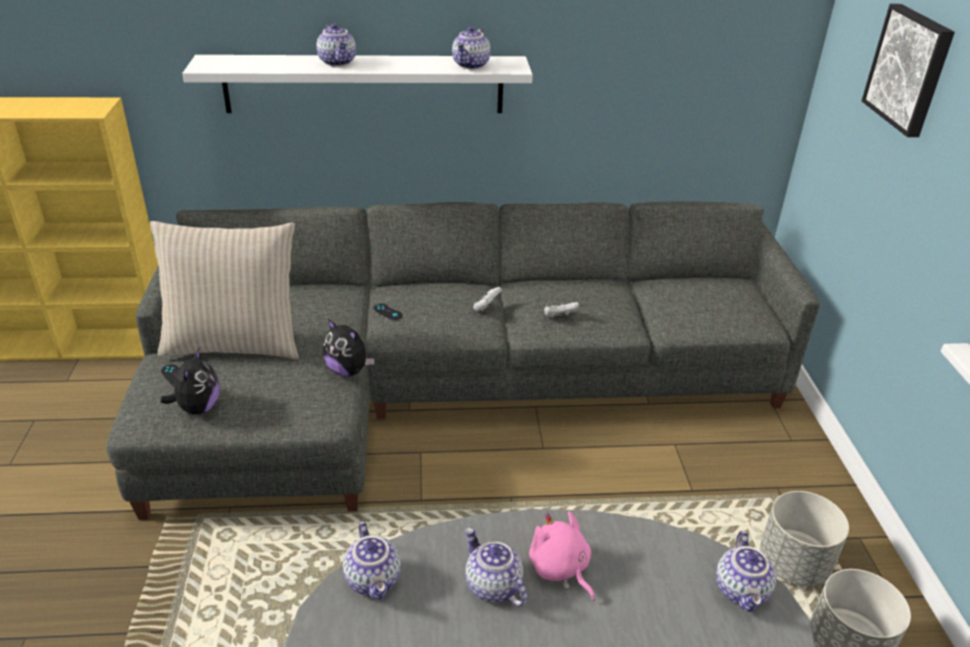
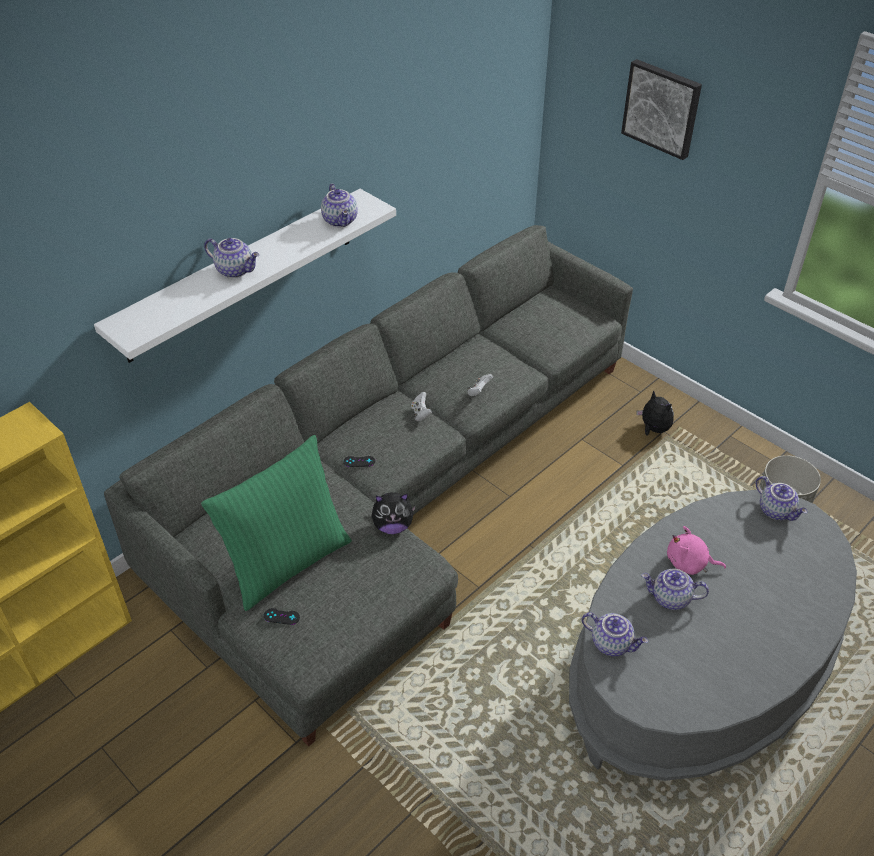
camera: 40 degrees left, 10 degrees up
(198, 408) = (335, 626): plush toy -> plush toy (653, 429)
(234, 344) = (286, 561): beige pillow -> green pillow
(793, 564) = (715, 476): grey planter -> none

